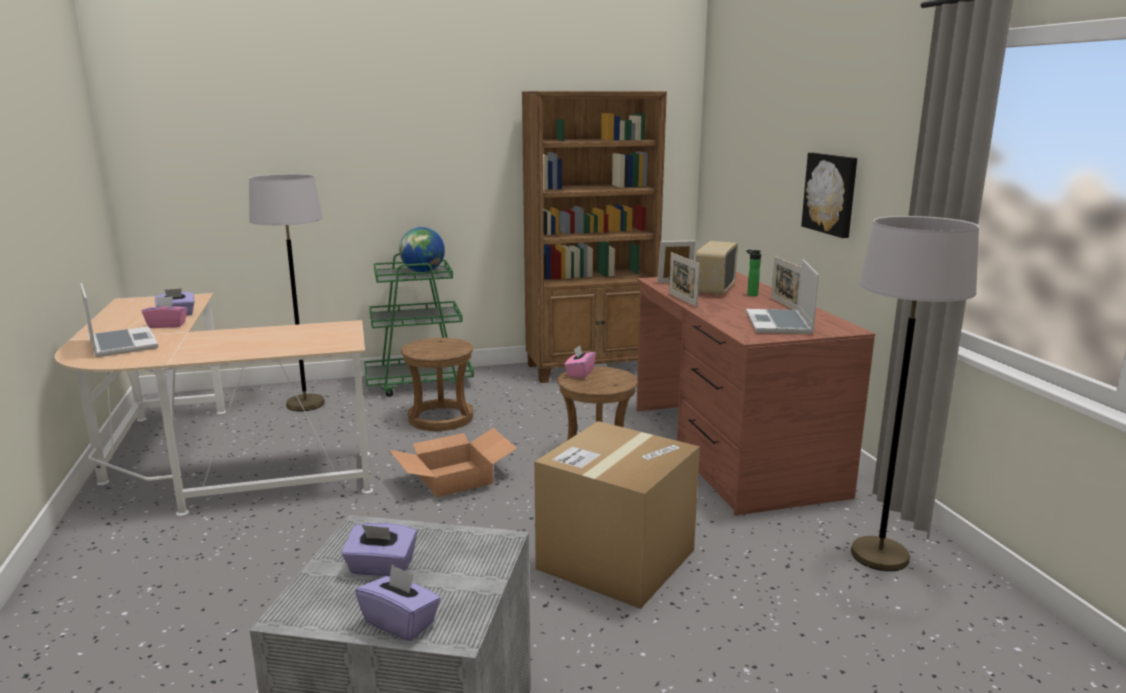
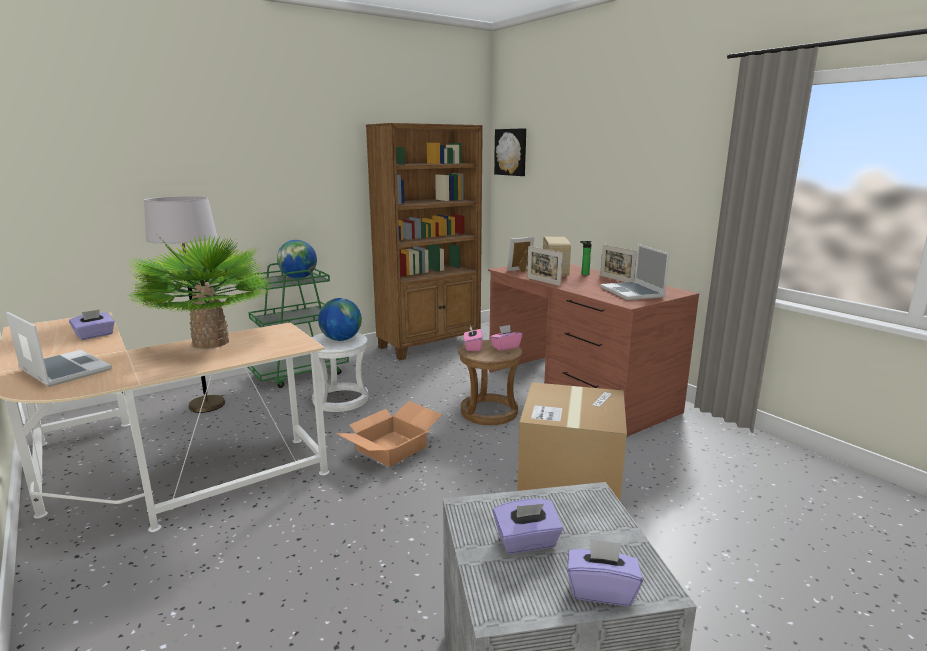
camera: 20 degrees left, 0 degrees up
(167, 325) = (96, 346): pink tissue box -> pink tissue box (505, 347)
(266, 333) = (211, 343): none -> potted plant
(441, 418) = (341, 400): brown stool -> white stool
(442, 347) = (341, 339): none -> globe
(831, 194) = (633, 197): picture -> picture (511, 152)
(879, 556) = (732, 450): grey floor lamp -> none

